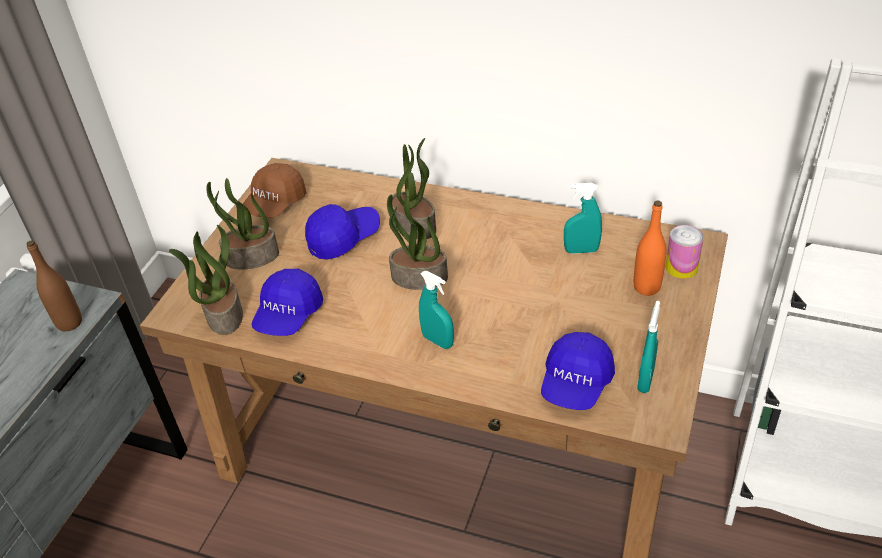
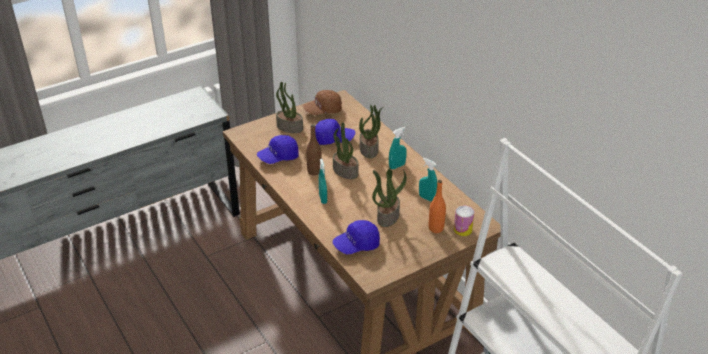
camera: 35 degrees right, 5 degrees down
(69, 322) = (199, 116): brown bottle -> brown bottle (314, 171)
(223, 314) = (255, 143): potted plant -> potted plant (387, 216)
(645, 380) = (386, 260): turquoise spray bottle -> turquoise spray bottle (397, 166)

